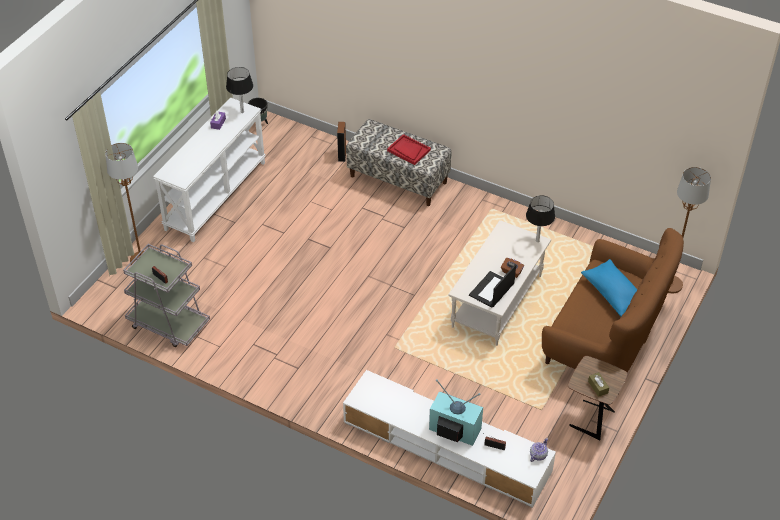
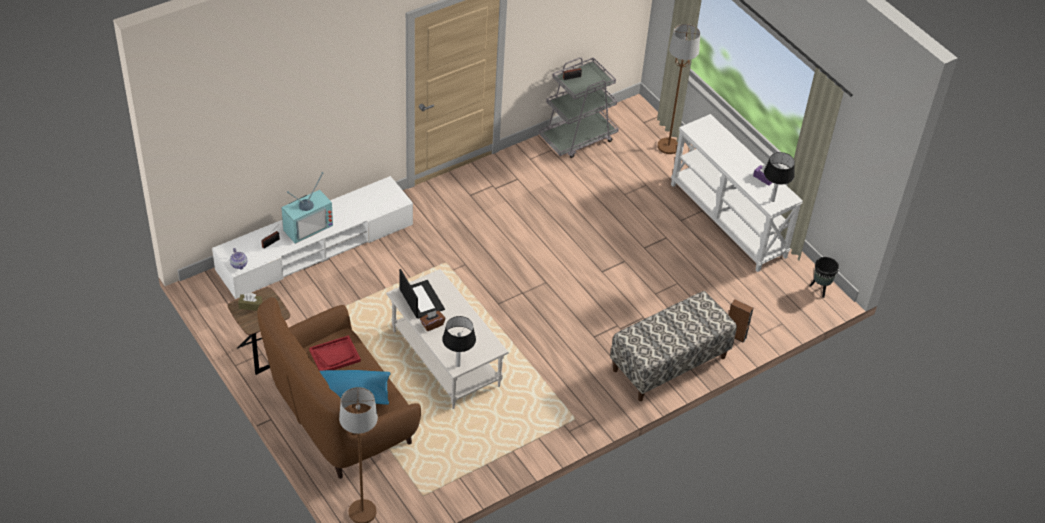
camera: 115 degrees right, 0 degrees up
(408, 150) = (663, 333): red tray -> red tray (335, 355)

